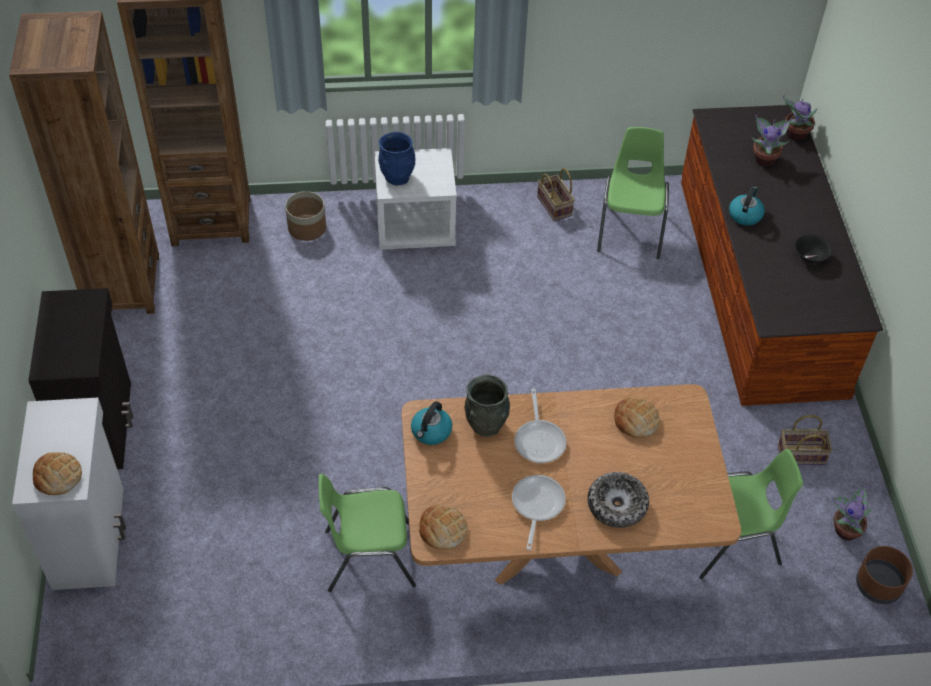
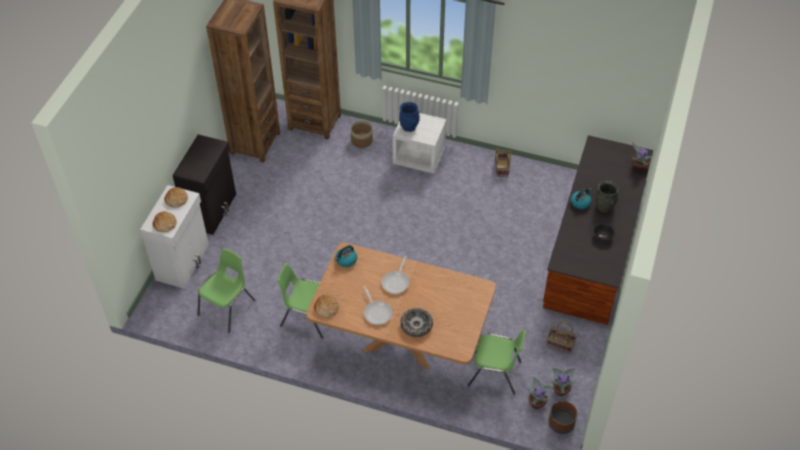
camera: 25 degrees right, 0 degrees up
(486, 424) = (375, 266): grey vase -> grey vase (604, 206)
(536, 506) = (377, 312): frying pan -> frying pan turned 120 degrees clockwise
(631, 229) = (537, 193): green chair -> green chair (228, 307)
(636, 420) = (450, 288): bread -> bread (176, 199)
(765, 158) = (612, 175): potted plant -> potted plant (537, 402)

